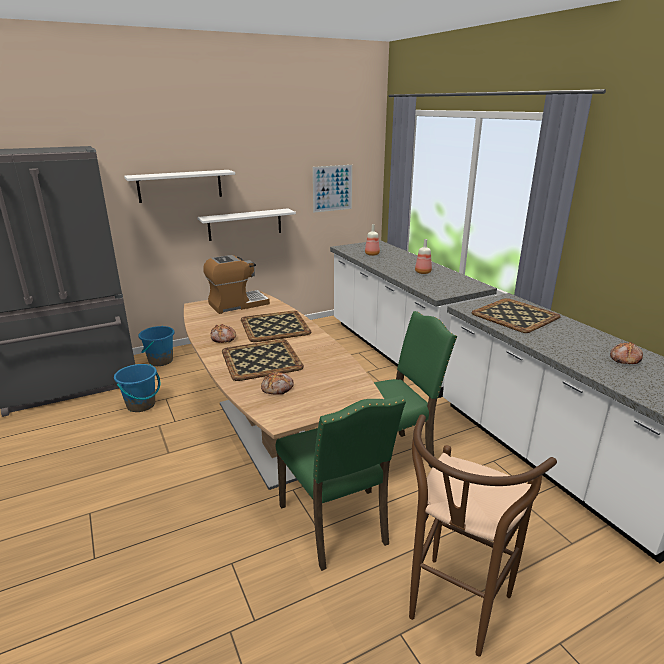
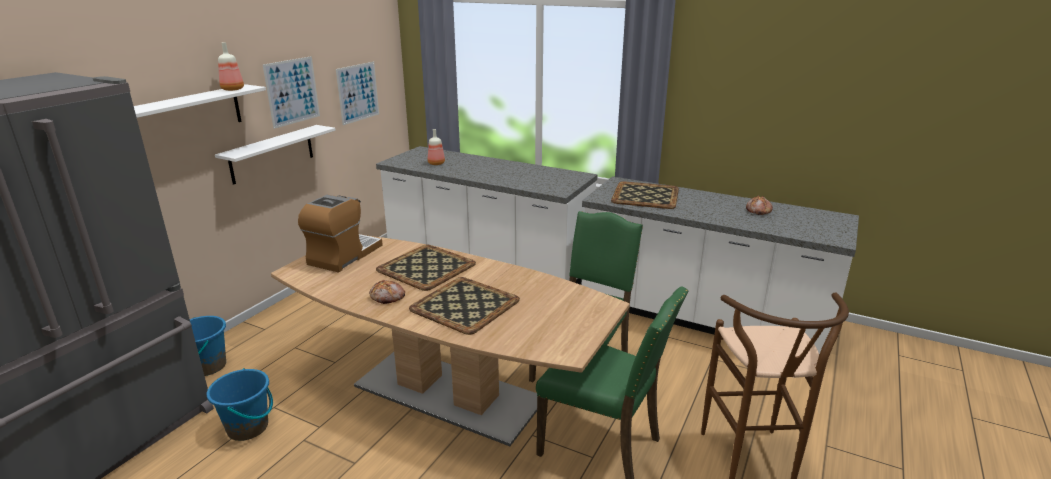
camera: 35 degrees left, 0 degrees up
(269, 180) = (292, 91): none -> picture
(277, 388) = (523, 326): bread -> none
(422, 272) = (514, 172): bottle -> bottle (232, 89)

